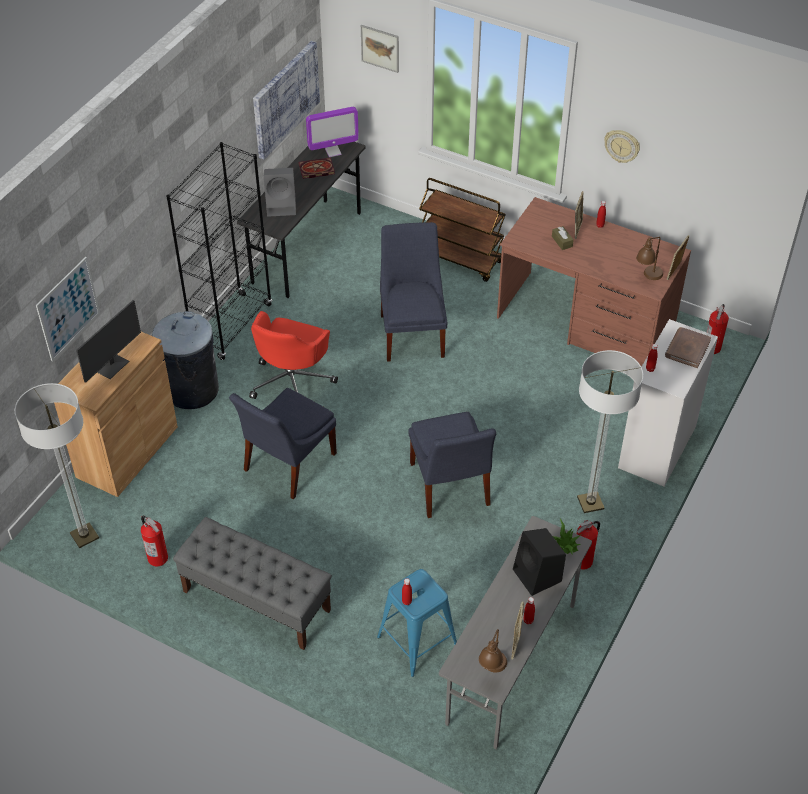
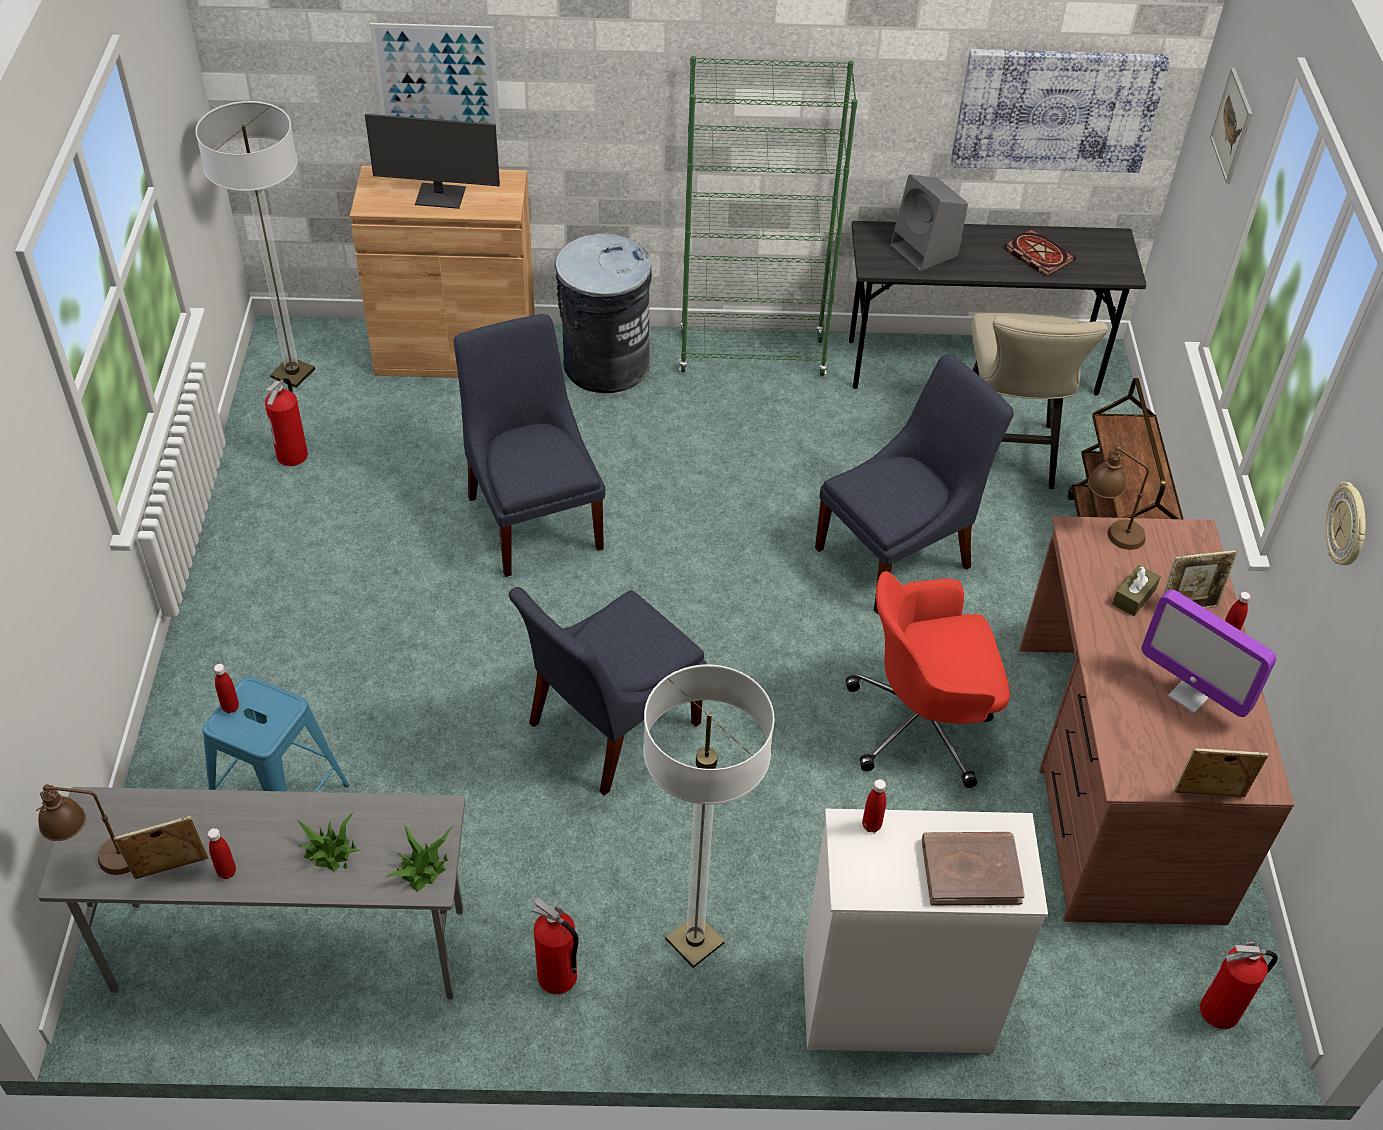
camera: 60 degrees right, 0 degrees up
(232, 326) = (752, 355): black bookcase -> green bookcase
(256, 600) = (268, 585): grey bench -> none
(287, 464) = (534, 517): blue chair -> blue chair turned 60 degrees clockwise
(292, 381) = (694, 459): red office chair -> red office chair (923, 724)
(333, 151) = (1095, 257): monitor -> monitor (1190, 695)
(378, 266) = (1004, 460): none -> beige stool
(538, 576) = (331, 852): black speaker -> potted plant
(647, 277) = (1153, 758): brown table lamp -> brown table lamp (1109, 531)

